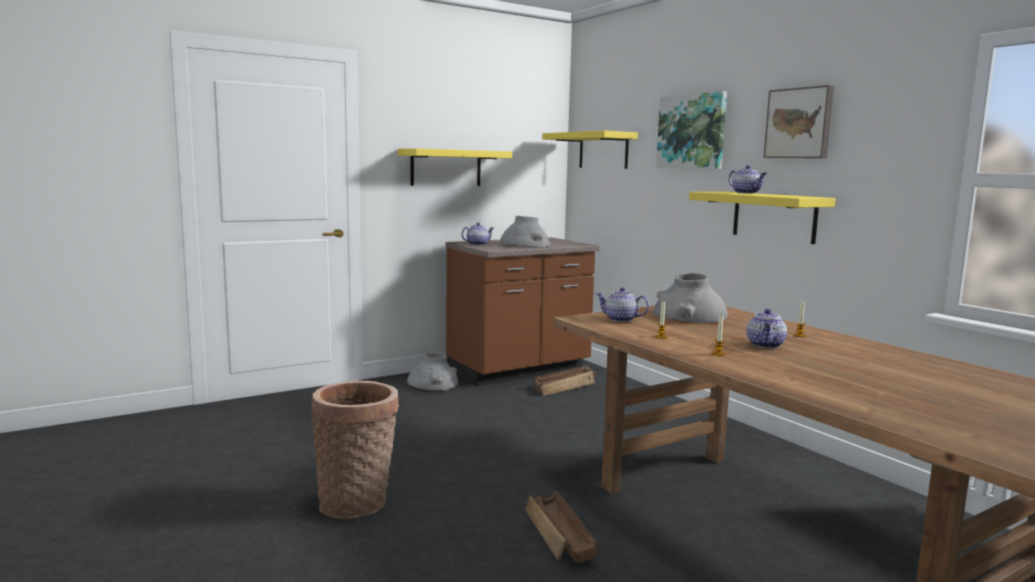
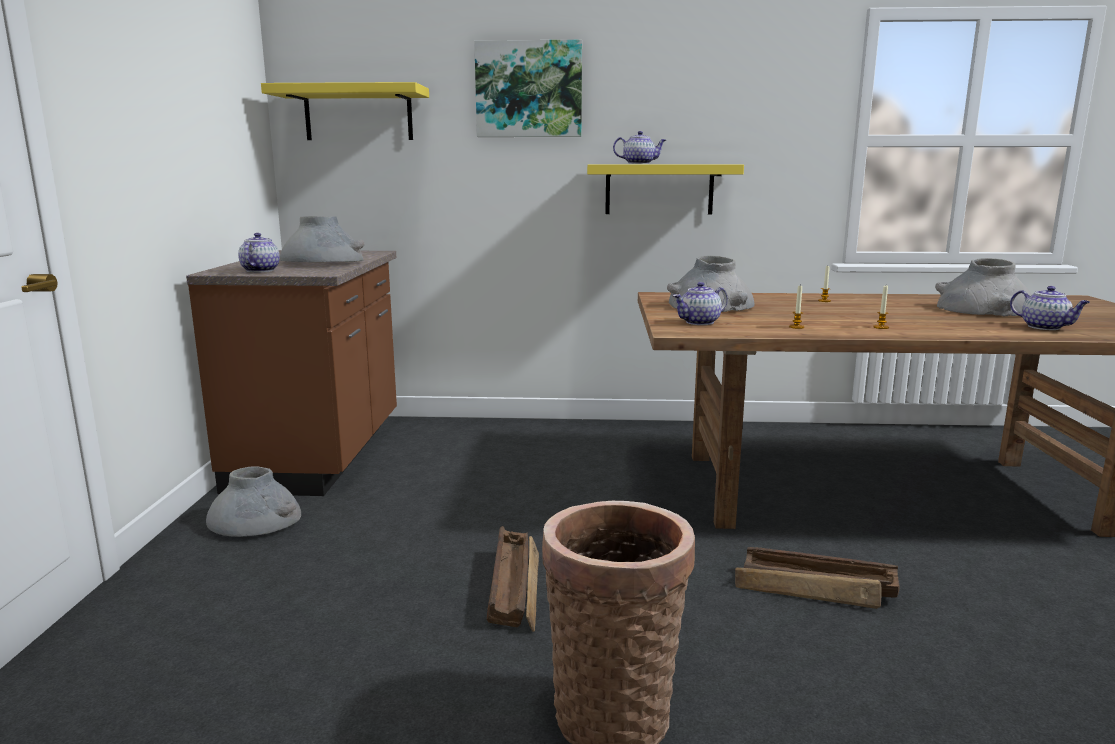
camera: 55 degrees left, 5 degrees up
(446, 168) = (161, 138): yellow shelf -> none
(566, 387) = (421, 451): crate -> crate (514, 587)
(765, 345) = (855, 313): teapot -> teapot (1045, 327)
(799, 123) = (685, 84): picture -> none
(913, 378) = (984, 309): none -> grey vase

